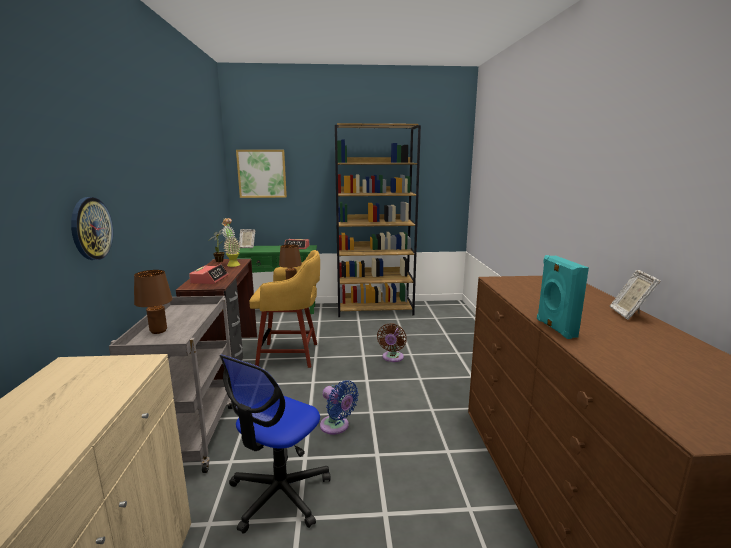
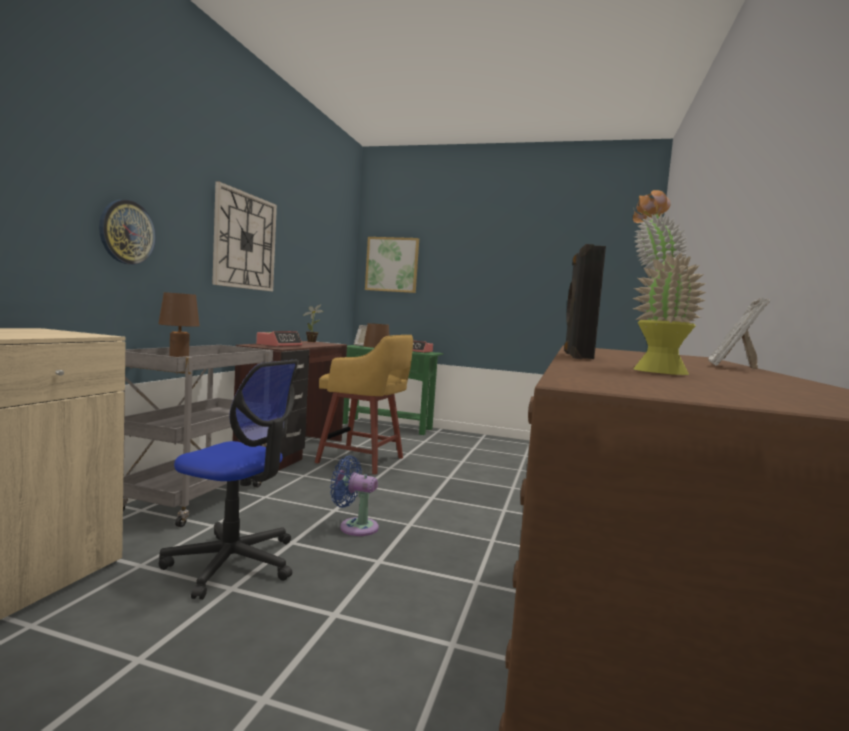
camera: 20 degrees right, 10 degrees down
(164, 192) = (245, 241): none -> wall clock
(232, 264) = (320, 343): potted plant -> potted plant (650, 370)
(279, 494) = (233, 563): office chair -> office chair turned 120 degrees counterclockwise
(336, 426) = (355, 526): blue fan -> blue fan turned 135 degrees clockwise
(375, 309) = (504, 443): brown bookcase -> none
(392, 358) = (484, 486): brown fan -> none
(554, 328) = (576, 356): turquoise speaker -> black speaker

